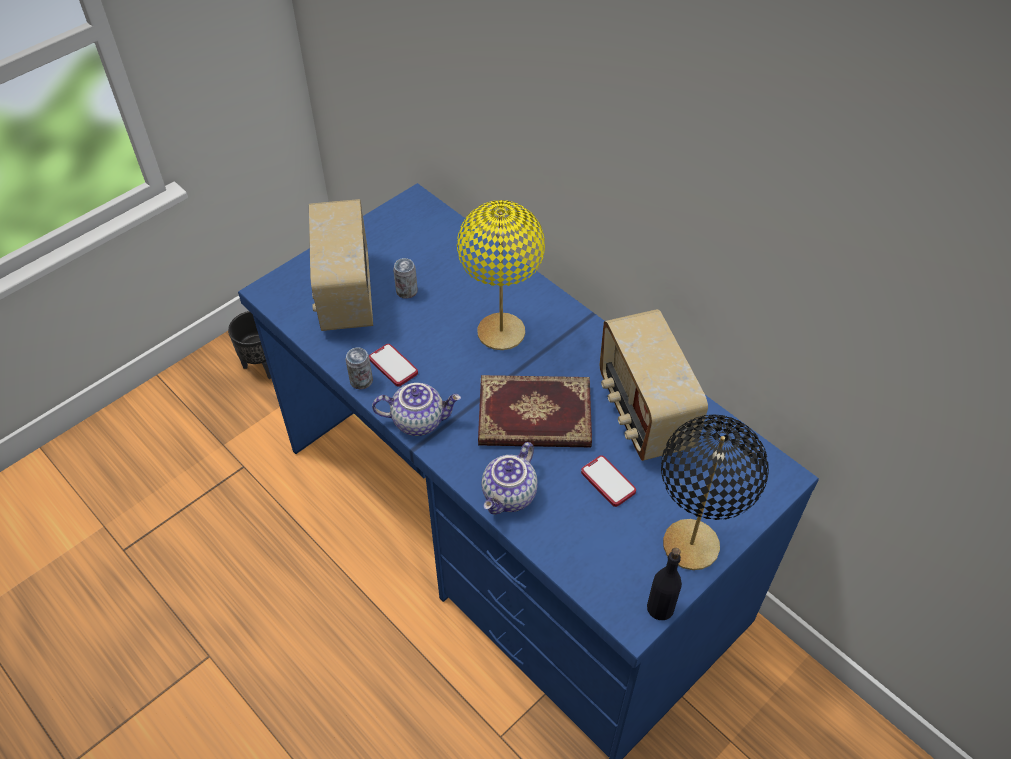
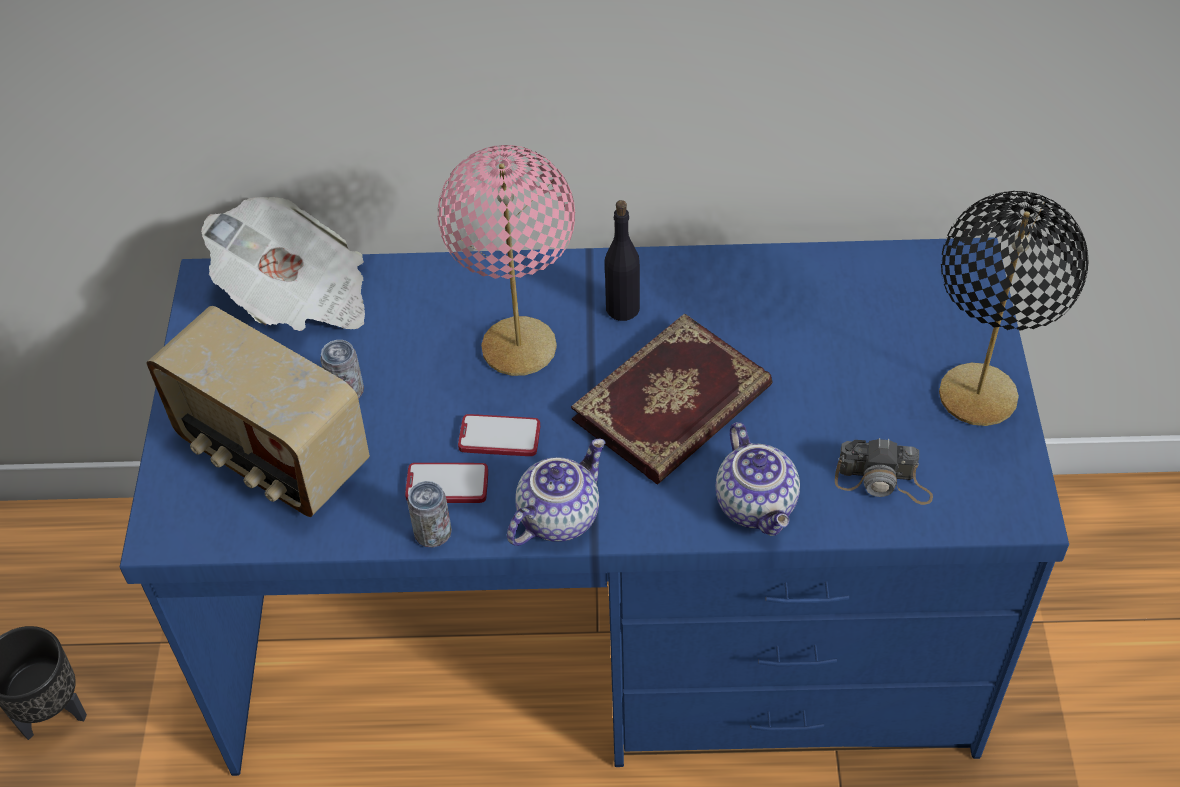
camera: 45 degrees left, 0 degrees up
(440, 235) = (298, 296): none -> newspaper
(501, 333) = (520, 348): yellow table lamp -> pink table lamp
(583, 541) = (883, 482): none -> camera
(608, 482) = (829, 405): phone -> phone (499, 437)
(643, 413) = (771, 309): radio -> none
(660, 608) = (1028, 477): black bottle -> black bottle (622, 308)

